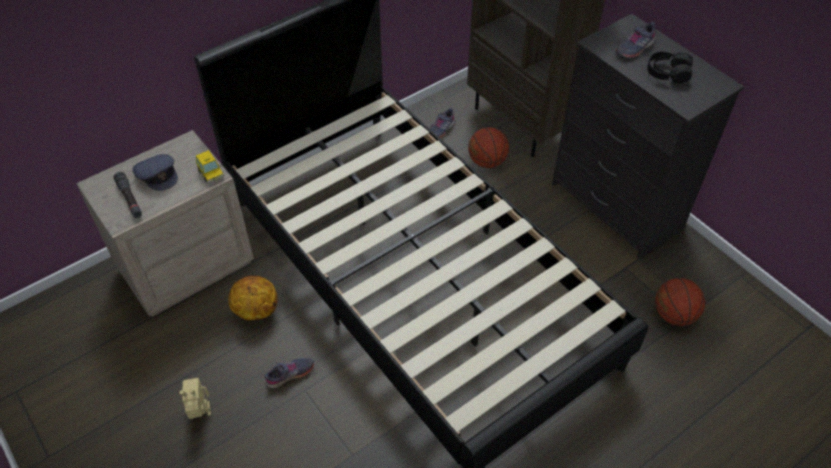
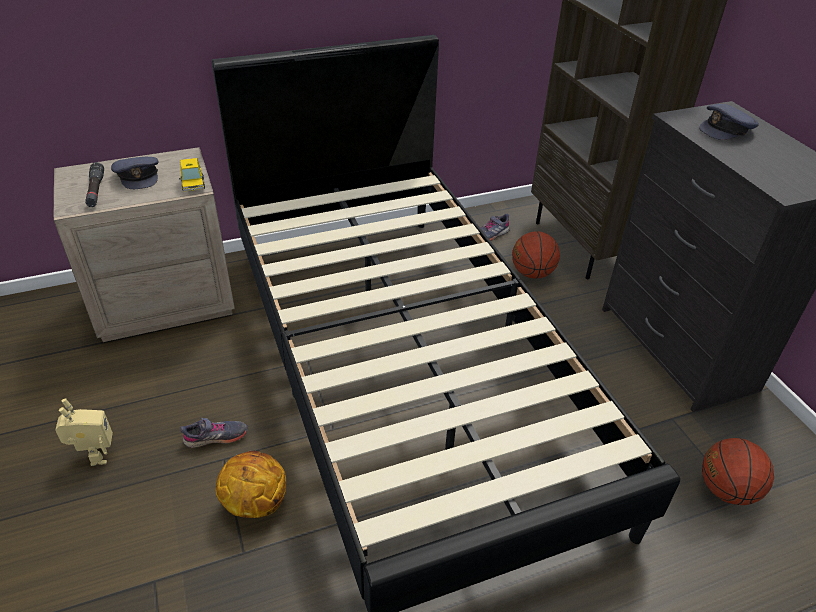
camera: 15 degrees right, 10 degrees down
(200, 415) = (95, 455): toy robot -> toy robot turned 75 degrees clockwise
(256, 311) = (213, 362): basketball -> basketball (254, 503)
(634, 48) = (726, 129): grey shoe -> grey cap
(667, 73) = (766, 157): black headphones -> none

